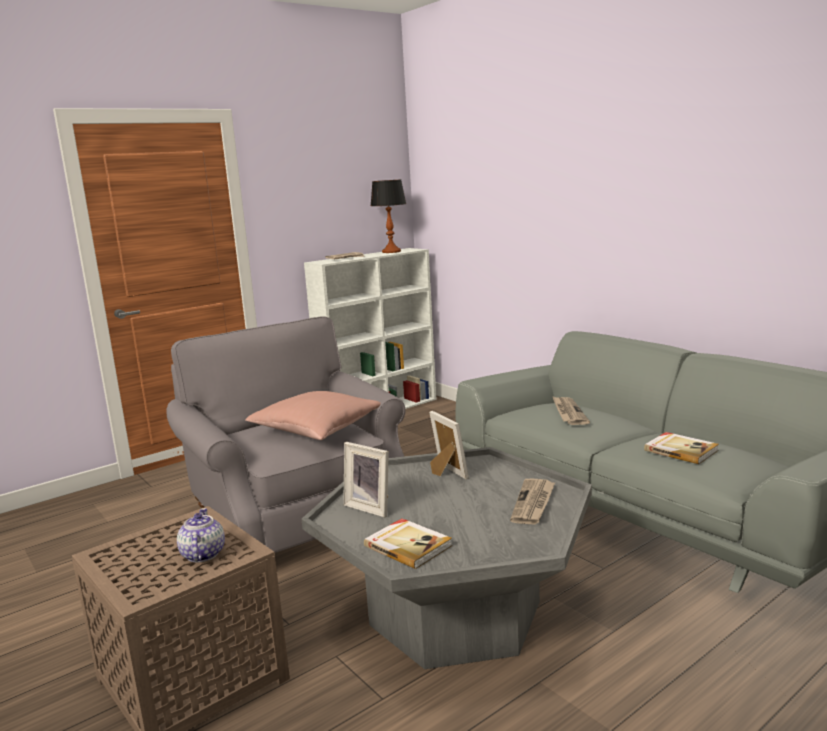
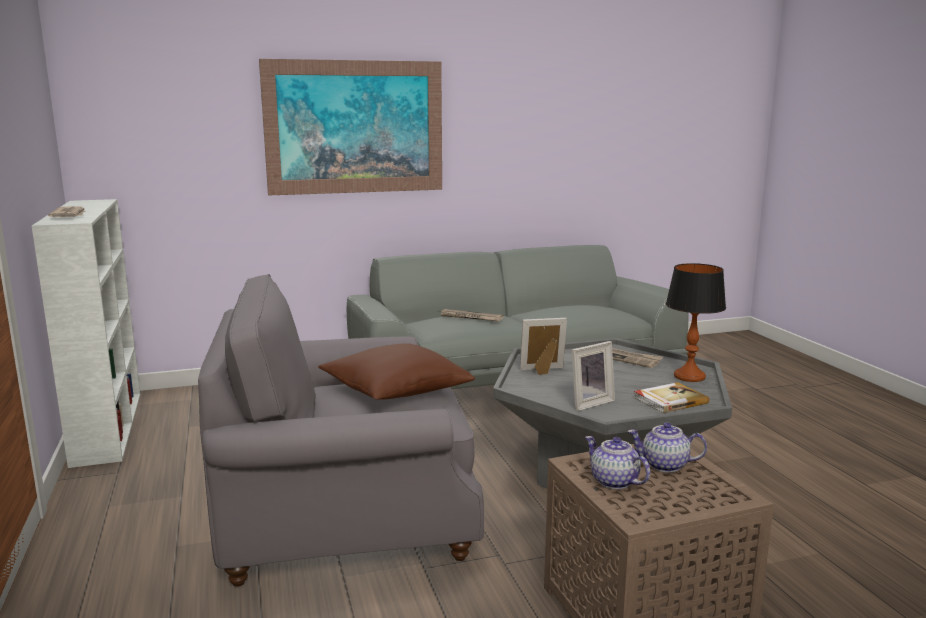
camera: 70 degrees left, 0 degrees up
(165, 536) = (613, 481): none -> teapot
(316, 429) = (395, 391): pink pillow -> brown pillow
(391, 251) = (83, 205): table lamp -> table lamp (689, 376)
(581, 194) = (355, 127): none -> picture
(681, 450) = (580, 311): book -> none

